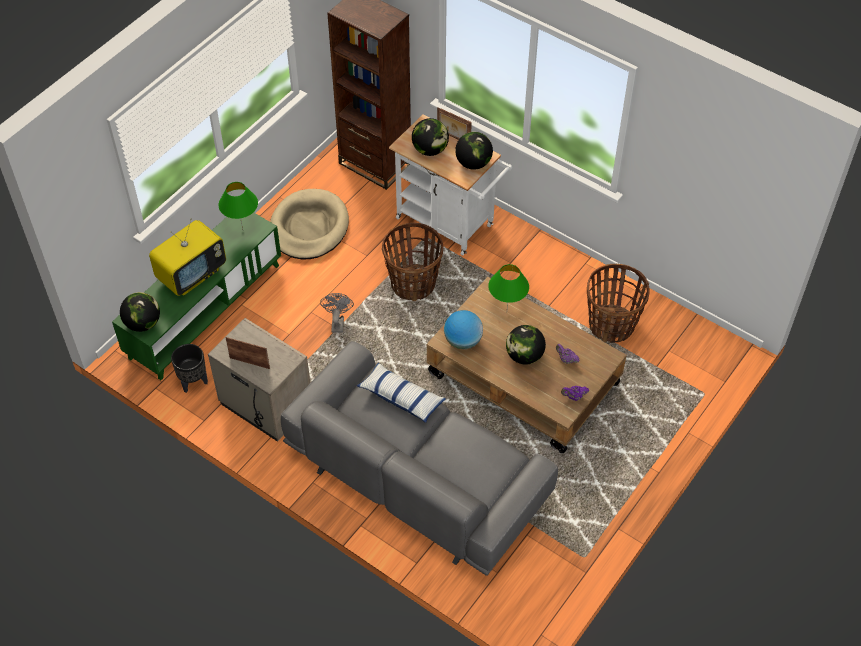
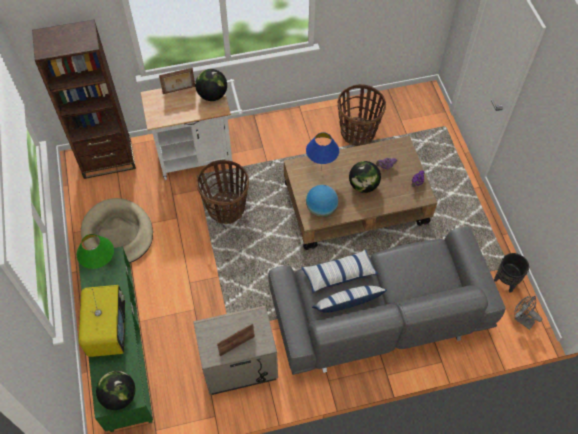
camera: 50 degrees left, 5 degrees up
(193, 382) = (175, 400): black planter -> black planter (505, 282)
(337, 322) = (213, 273): grey fan -> grey fan (521, 319)
(378, 425) = (347, 304): none -> pillow
(430, 150) = (175, 109): globe -> none
(506, 312) = (321, 170): green table lamp -> blue table lamp

